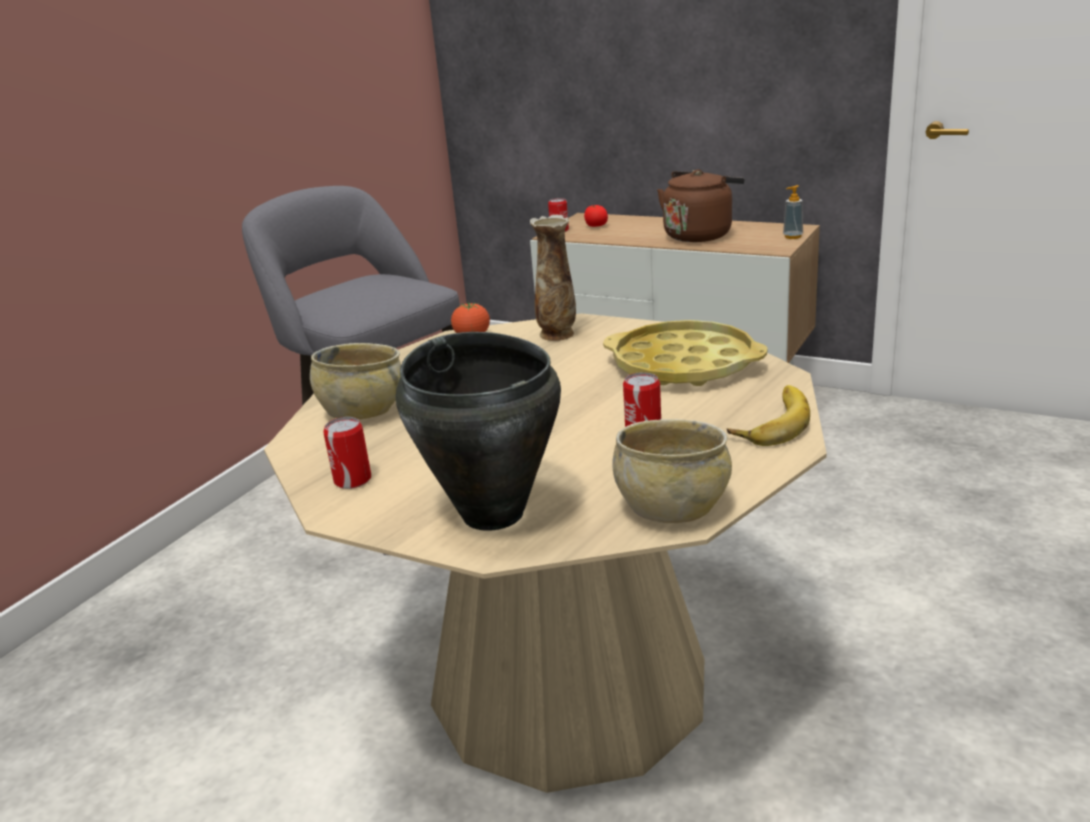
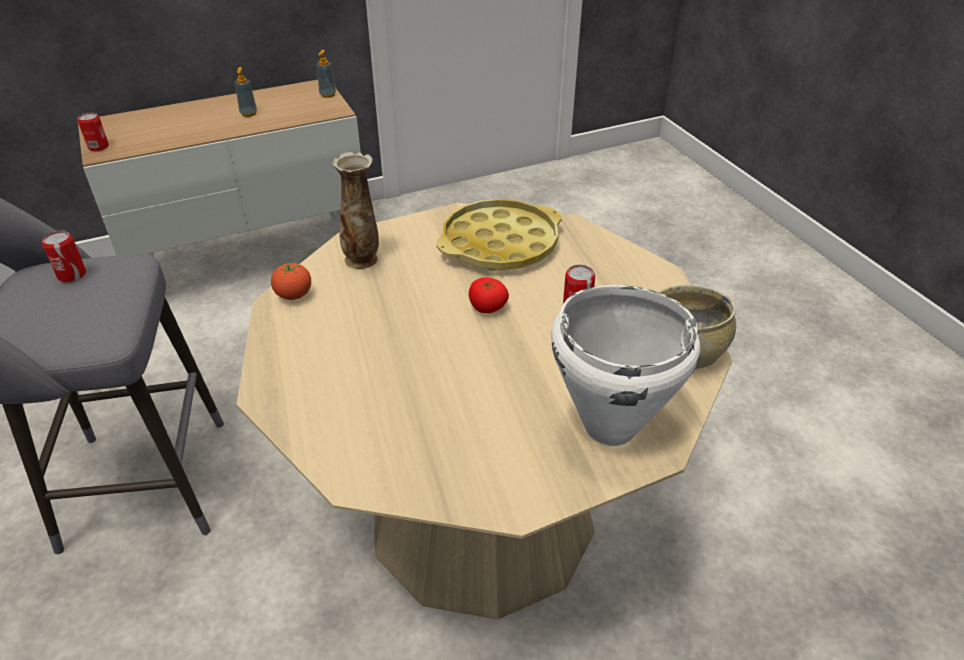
camera: 55 degrees left, 15 degrees up
(352, 480) = (470, 474): can -> can (72, 275)
(363, 411) = (347, 414): beige bowl -> none
(493, 513) = (609, 426): black cooking pot -> white cooking pot
(596, 226) = (130, 131): tomato -> tomato (487, 308)
(699, 235) = (248, 113): brown kettle -> soap dispenser
(769, 422) = (622, 262): banana -> none

